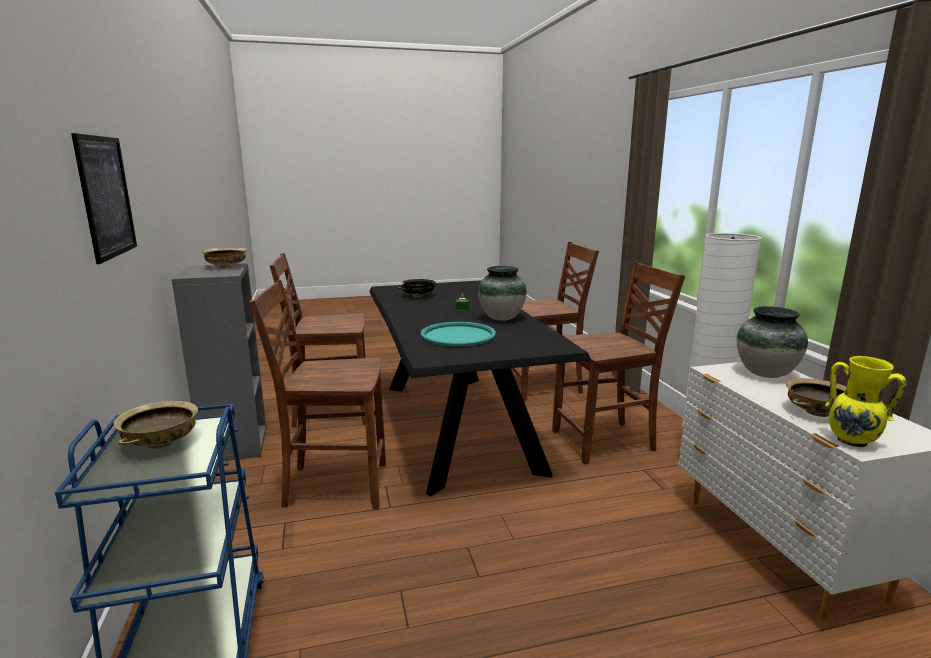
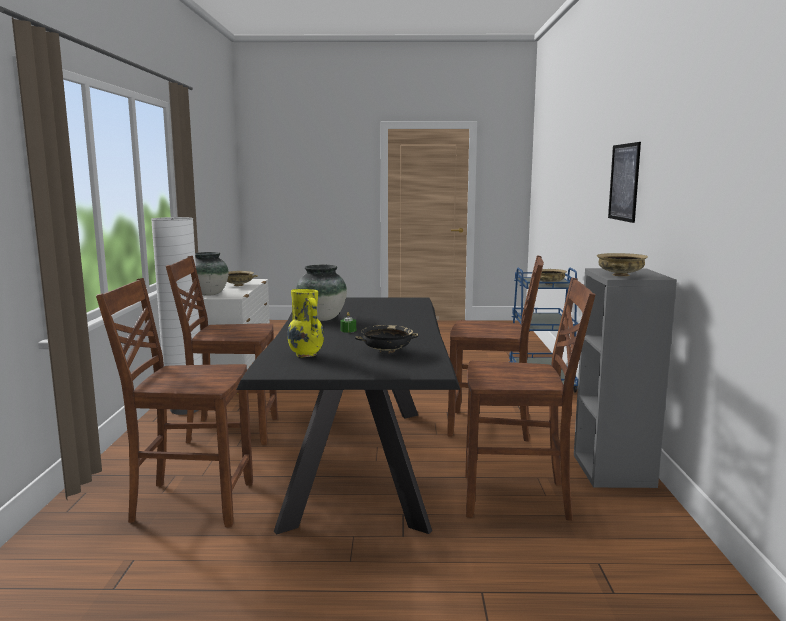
camera: 165 degrees left, 5 degrees down
(458, 335) = (381, 309): turquoise tray -> none
(852, 442) = (254, 280): yellow vase -> yellow vase (306, 355)

